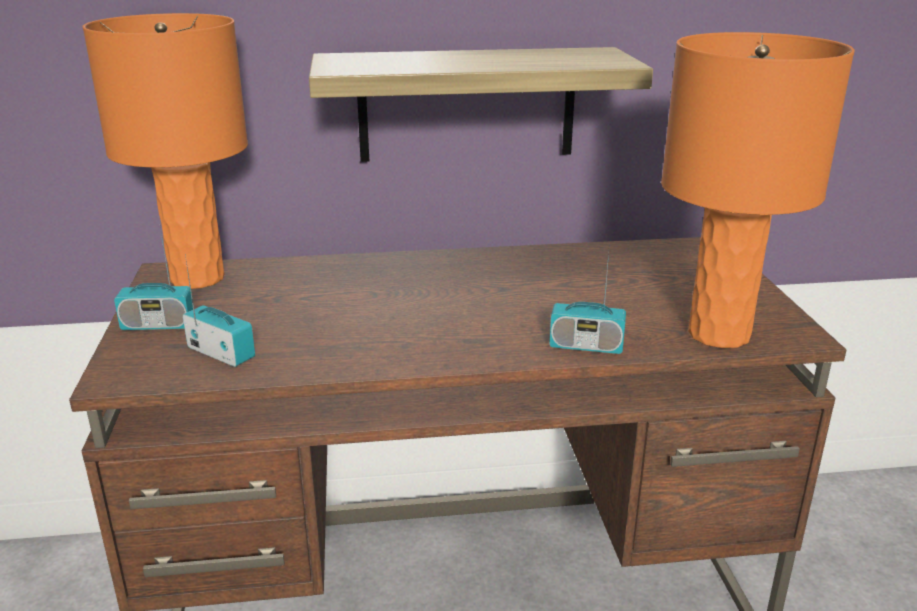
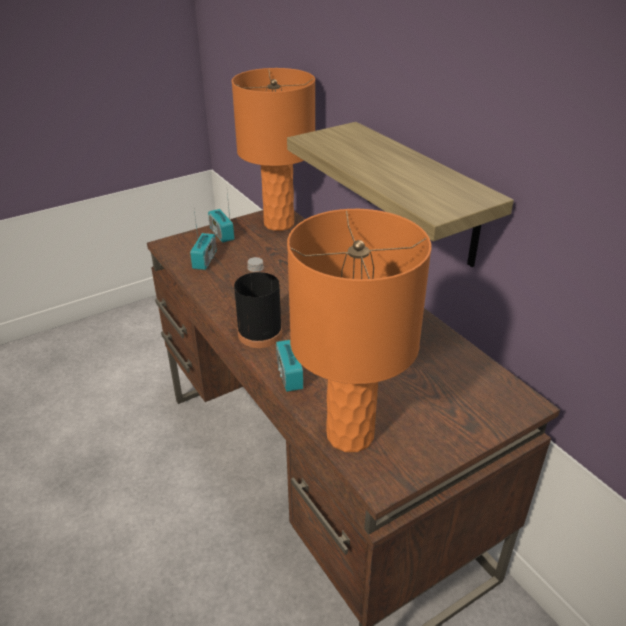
camera: 65 degrees right, 10 degrees up
(476, 347) = (260, 334): none -> black bottle

